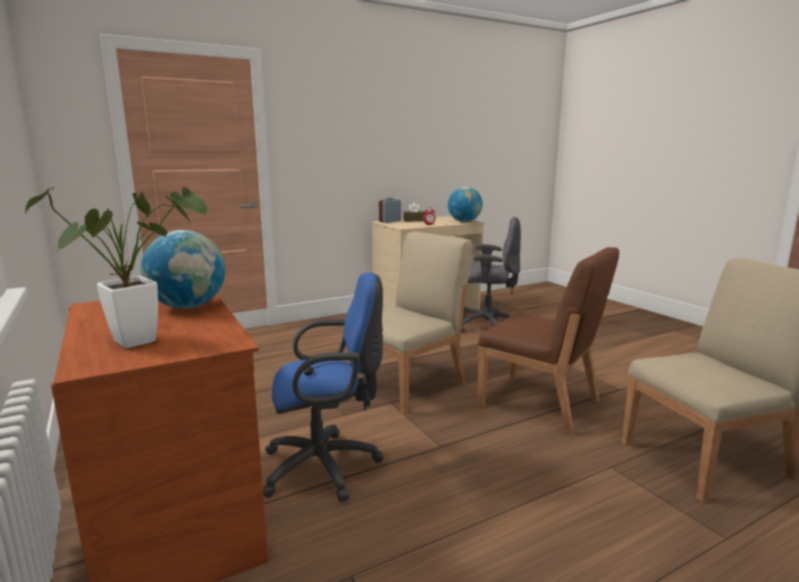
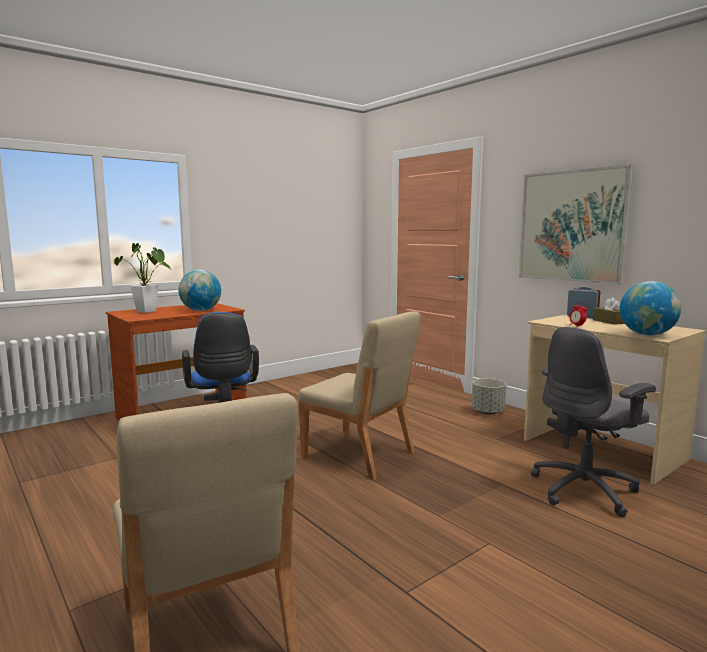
camera: 80 degrees right, 5 degrees down
(332, 326) = (488, 412): none -> grey planter
(362, 149) = (572, 226): none -> picture
(486, 326) = (585, 490): grey office chair -> grey office chair turned 60 degrees clockwise
(540, 404) = (337, 522): brown chair -> none

